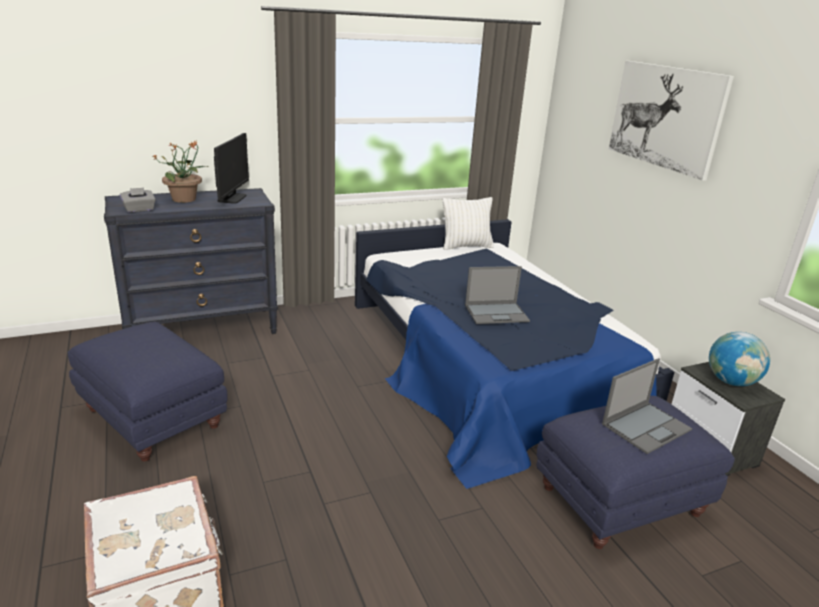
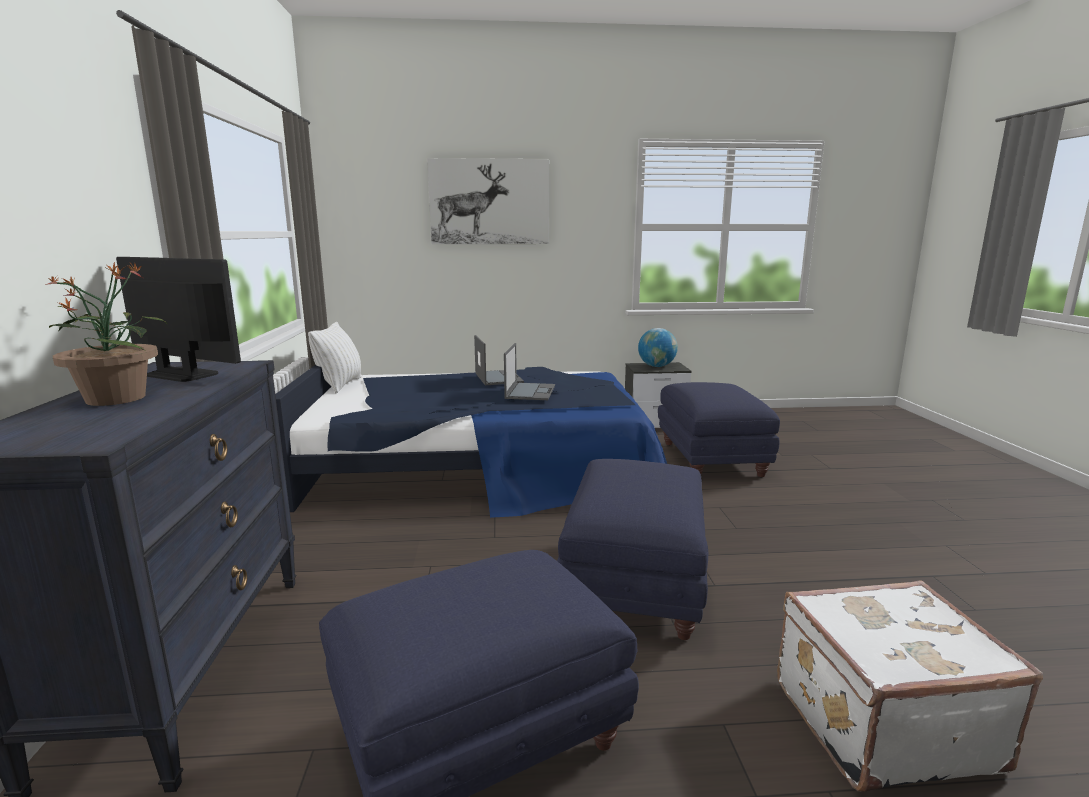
camera: 70 degrees left, 10 degrees down
(139, 209) = (121, 427): grey tissue box -> none
(312, 459) = (633, 584): none -> blue ottoman
(646, 426) = (719, 388): laptop -> laptop (498, 378)

